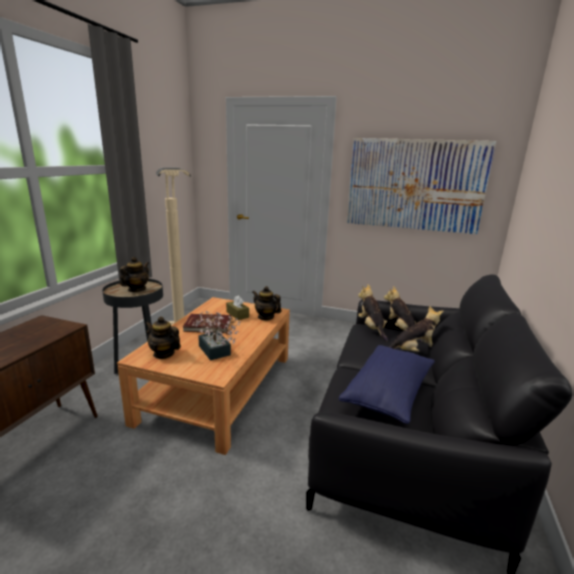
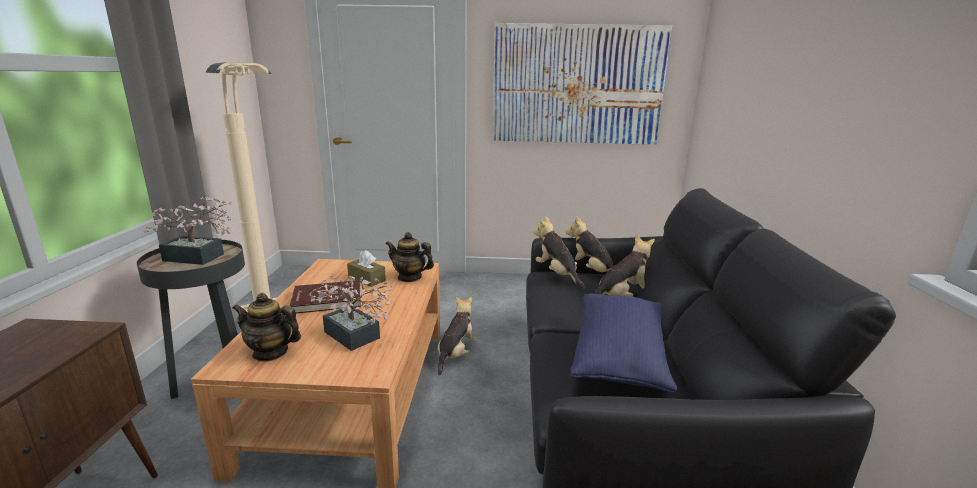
camera: 15 degrees left, 0 degrees up
(136, 290) = (199, 258): teapot -> potted plant
(293, 375) = (456, 355): none -> plush toy

